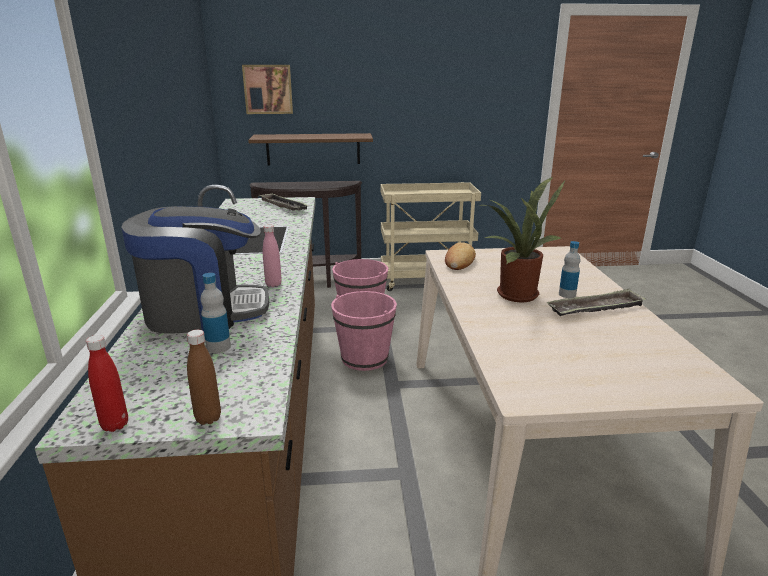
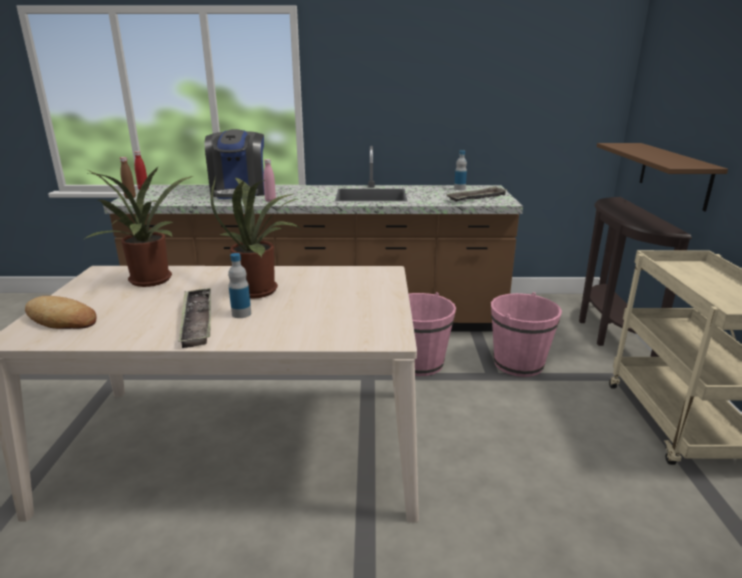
camera: 95 degrees right, 0 degrees up
(218, 347) = (193, 196): bottle -> bottle (459, 189)
(268, 89) = (663, 89): picture -> none
(459, 261) = (363, 277): bread -> bread (61, 319)
(531, 350) = (152, 282): none -> potted plant

